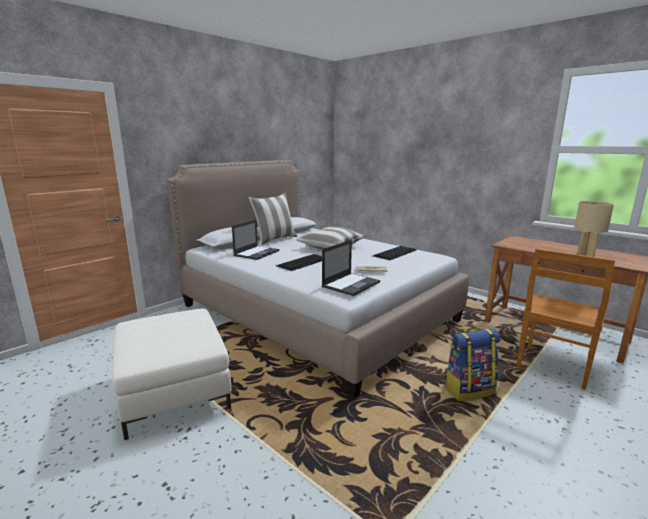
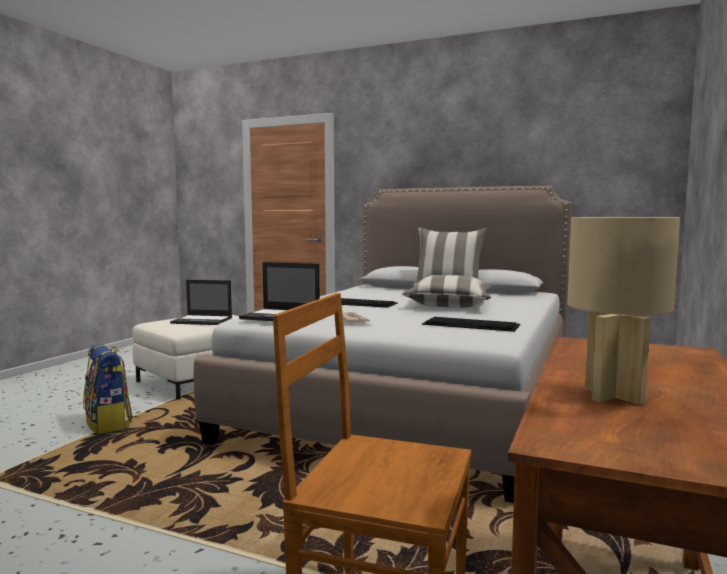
camera: 70 degrees right, 10 degrees down
(257, 253) = (377, 293): laptop -> laptop (202, 320)
(469, 390) = (244, 516): backpack -> backpack (109, 424)

